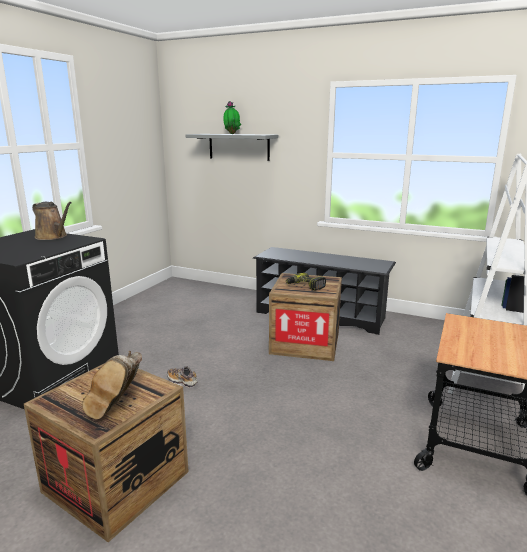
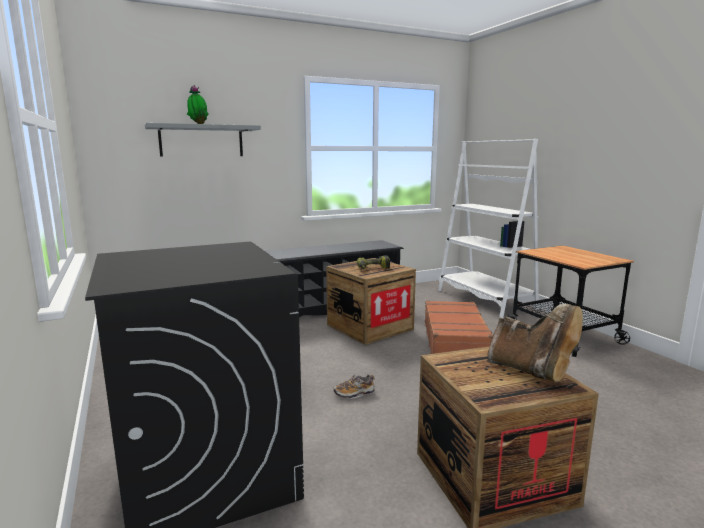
camera: 50 degrees left, 5 degrees down
(53, 237) = (180, 251): brown watering can -> none
(343, 388) = (455, 340): none -> brown suitcase

